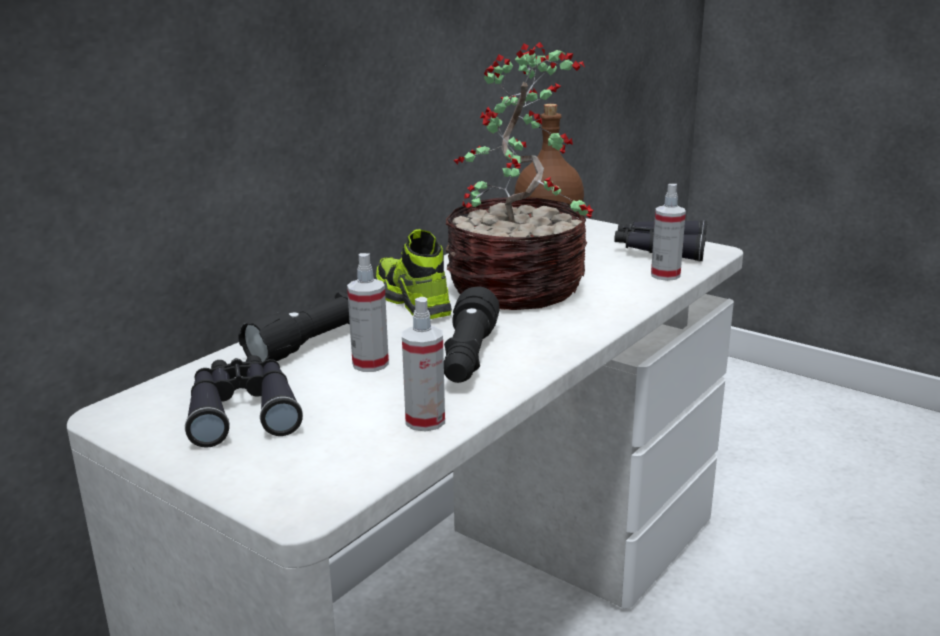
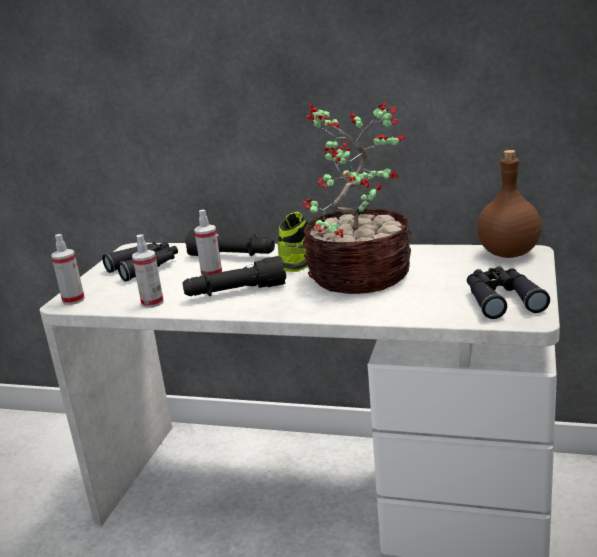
camera: 70 degrees right, 0 degrees up
(665, 275) = (440, 313): spray bottle -> spray bottle (73, 300)

